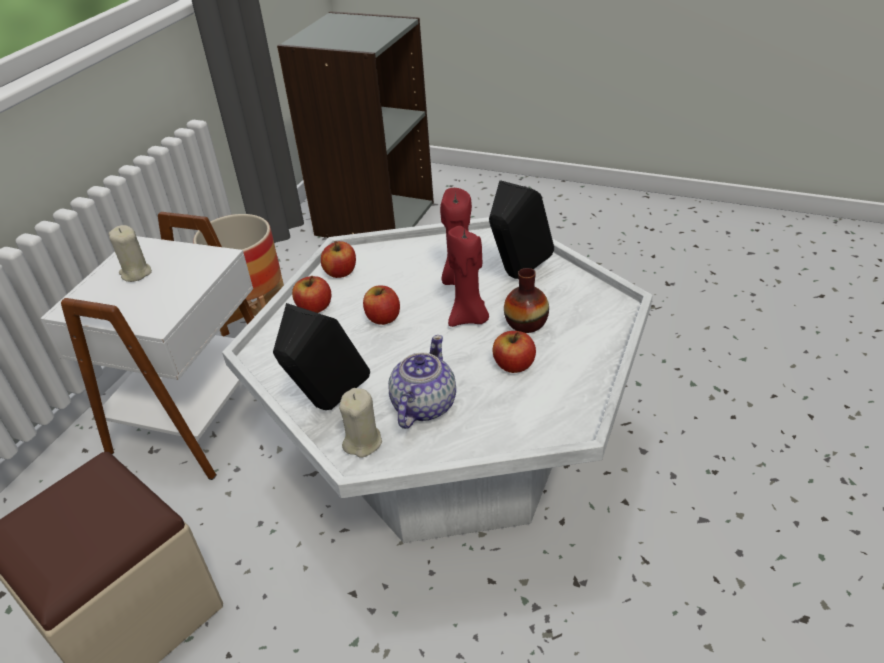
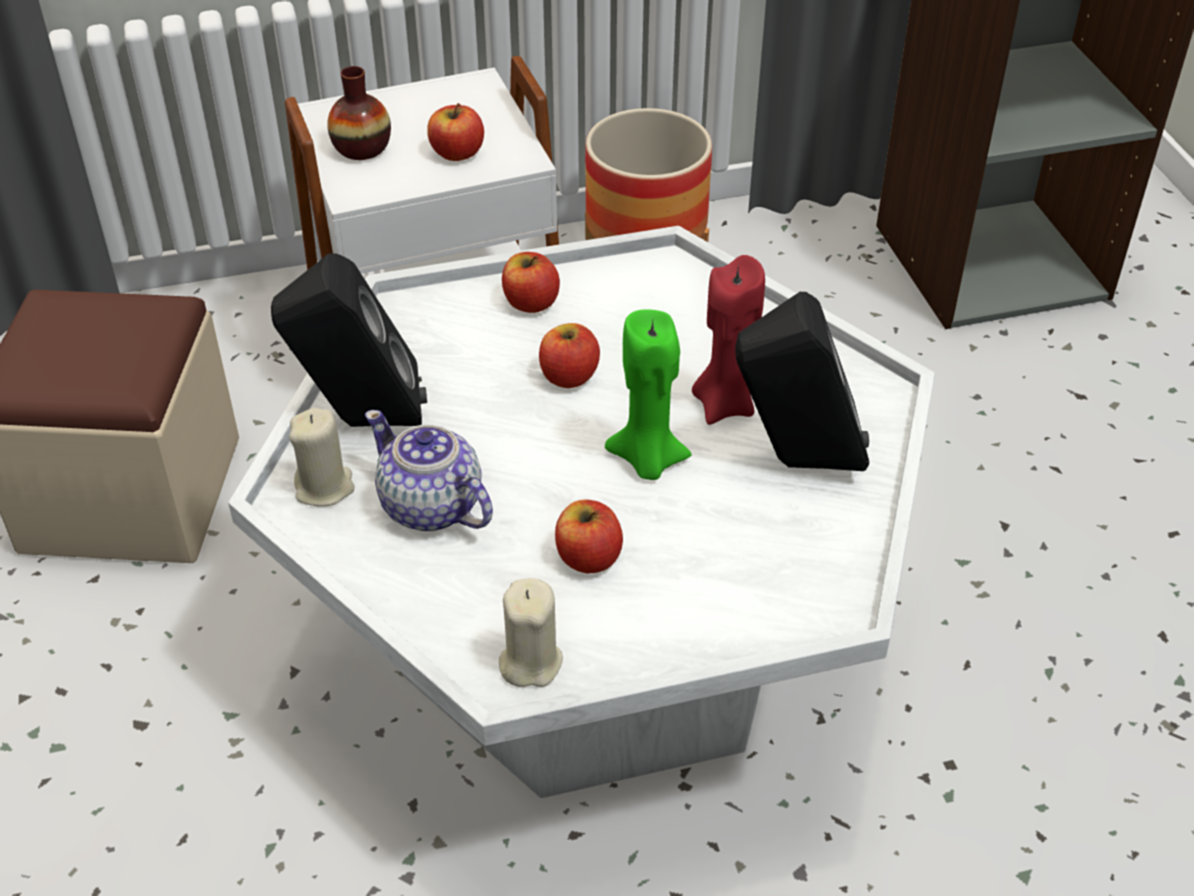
camera: 50 degrees right, 5 degrees up
(136, 273) = (425, 117): beige candle -> beige candle (530, 662)
(341, 272) = (626, 283): apple -> apple (457, 153)
(423, 406) = (431, 507): teapot -> teapot turned 120 degrees counterclockwise
(469, 318) = (647, 461): red candle -> green candle
(526, 323) = (693, 525): vase -> vase (362, 148)

